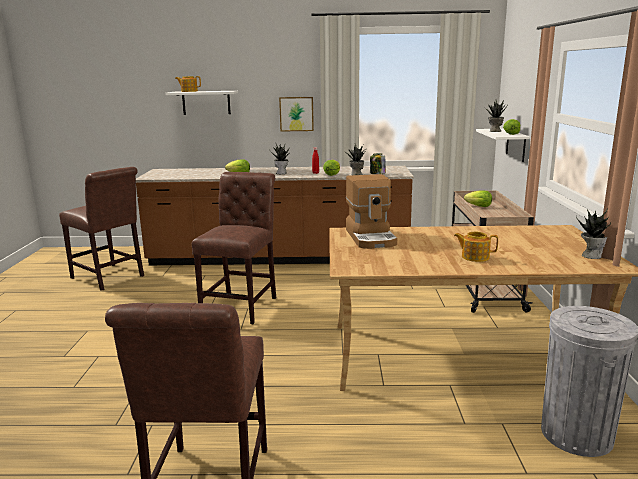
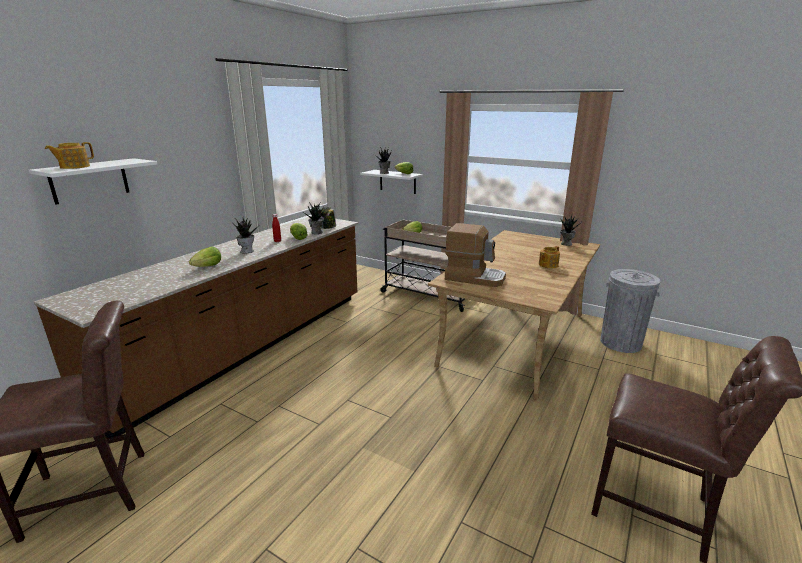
camera: 60 degrees left, 5 degrees up
(242, 305) = (337, 401): brown chair -> none
(296, 114) = (208, 179): picture -> none

